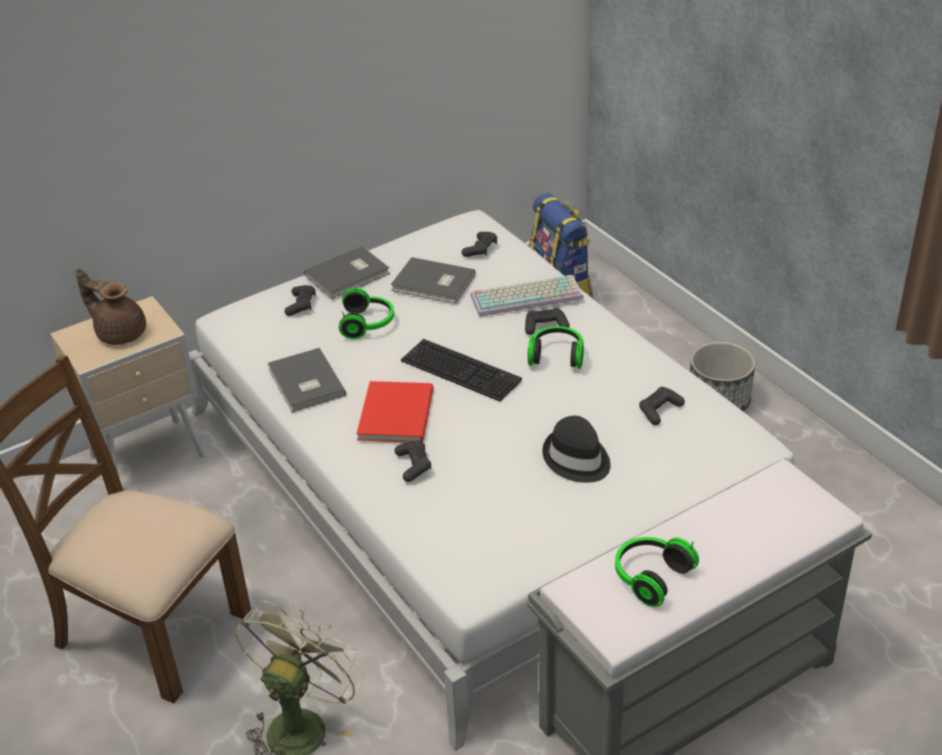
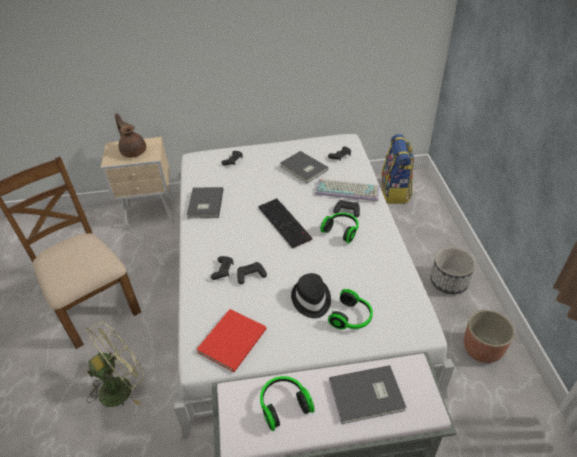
camera: 25 degrees right, 5 degrees up
(349, 275) = (266, 152): grey book -> grey book (368, 396)
(368, 324) = (257, 181): headphones -> headphones (352, 318)
(398, 412) = (236, 236): red book -> red book (234, 340)
(659, 410) = (379, 285): black game controller -> black game controller (251, 275)
(814, 474) = (482, 349): none -> planter

